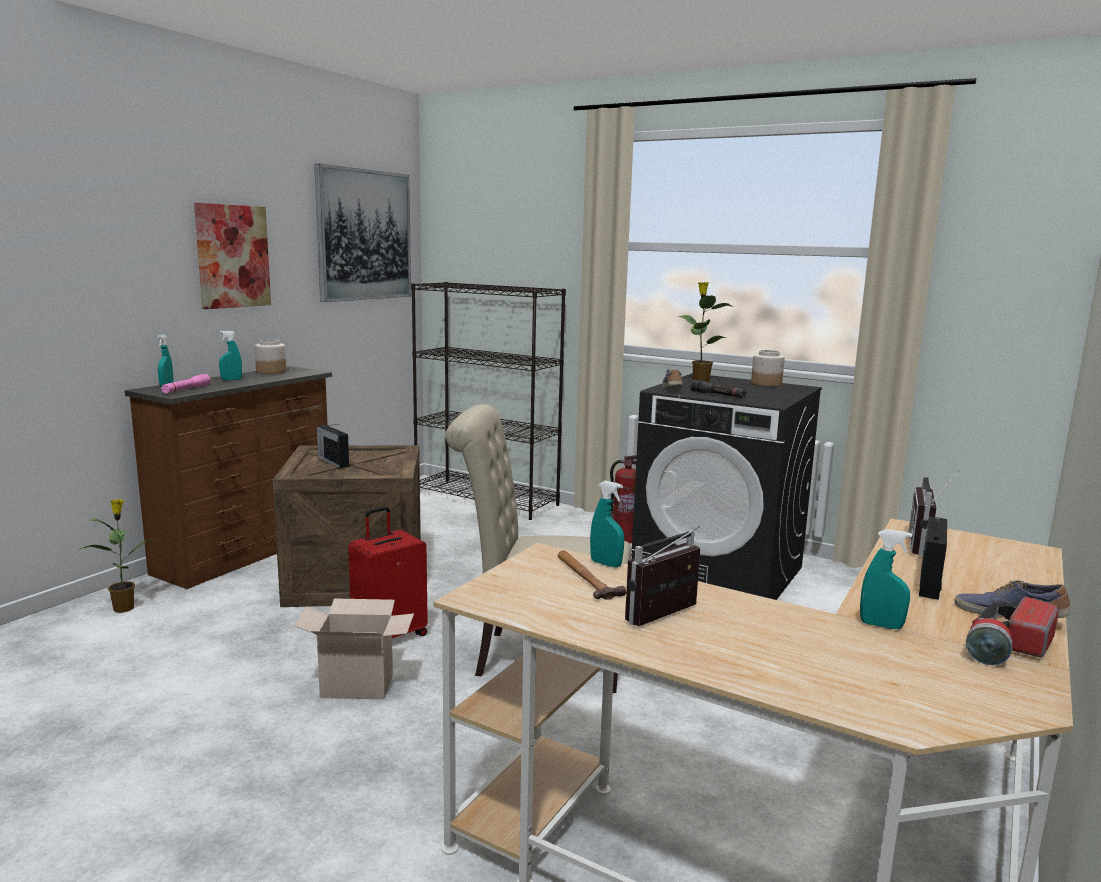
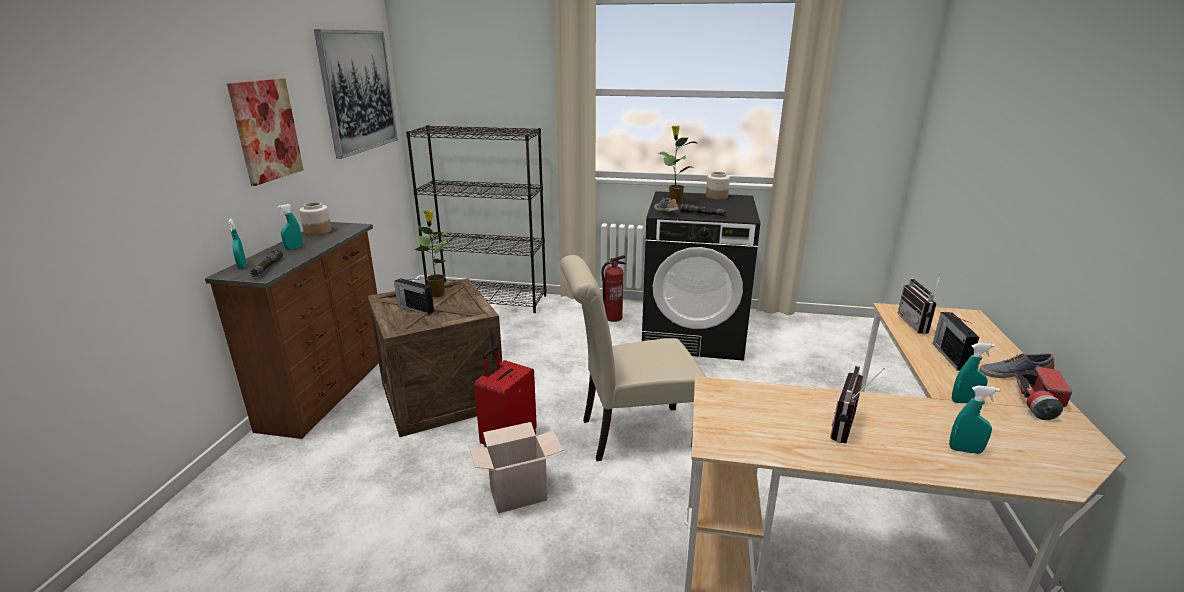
camera: 20 degrees left, 10 degrees up
(124, 608) = (258, 472): potted plant -> potted plant (437, 294)
(186, 389) = (267, 268): pink flashlight -> black flashlight
(585, 577) = (763, 404): hammer -> none
(606, 564) = (761, 387): turquoise spray bottle -> turquoise spray bottle (965, 450)

